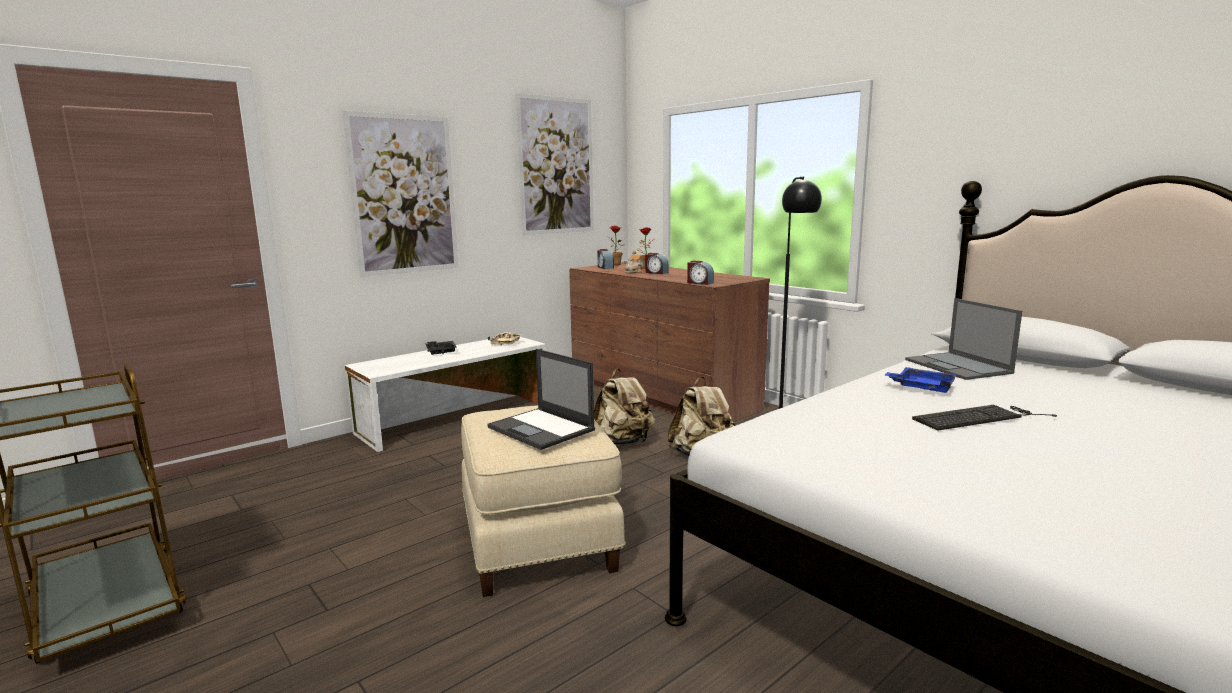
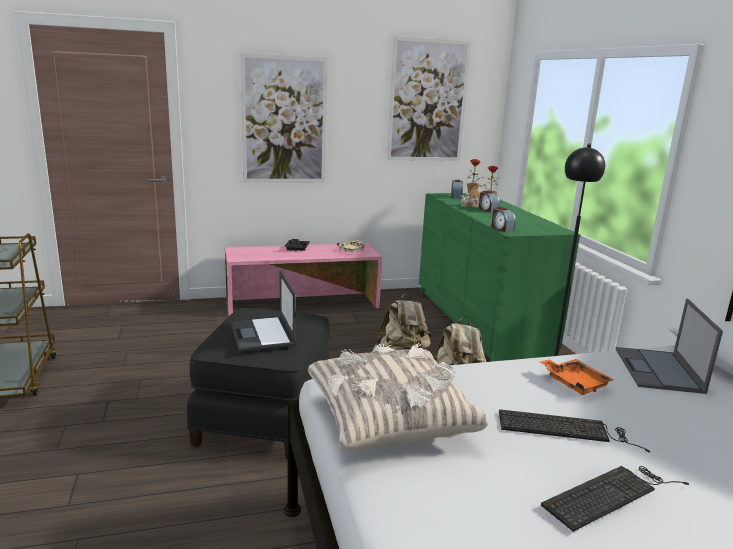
camera: 25 degrees right, 5 degrees up
(456, 418) = (303, 302): white bench -> pink bench
(540, 539) = (266, 416): beige ottoman -> black ottoman
(662, 396) = (480, 321): brown dresser -> green dresser
(840, 450) = (390, 421): none -> beige pillow
(922, 387) = (574, 383): blue tray -> orange tray
(1083, 450) = (611, 494): none -> keyboard

